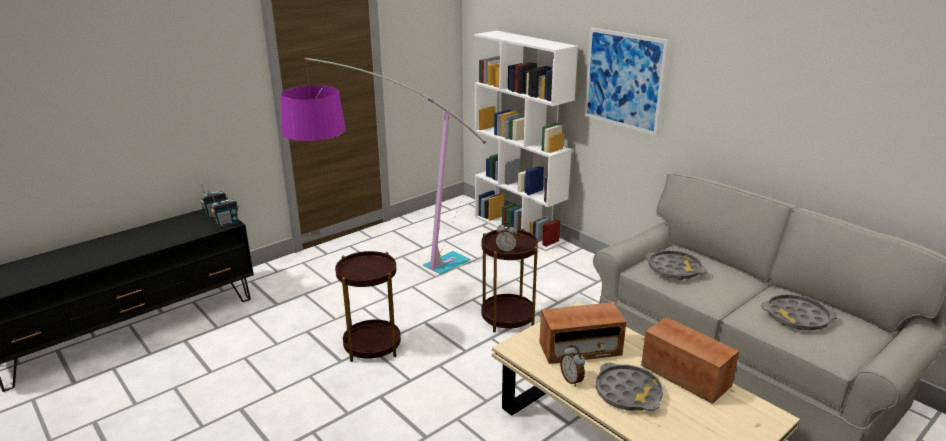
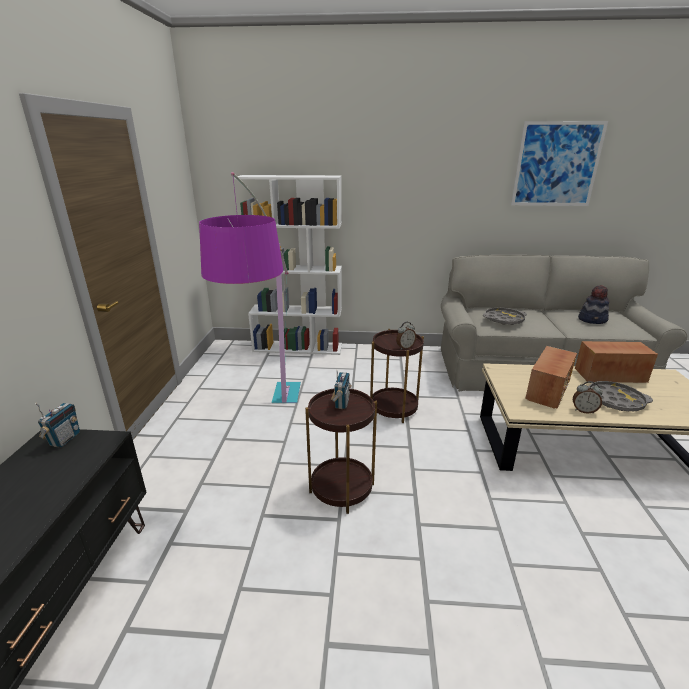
camera: 45 degrees left, 0 degrees up
(227, 223) = (102, 441): radio -> radio (341, 403)
(623, 80) = (389, 197): picture -> picture (556, 164)
(797, 317) = (592, 320): grey tray -> hat

